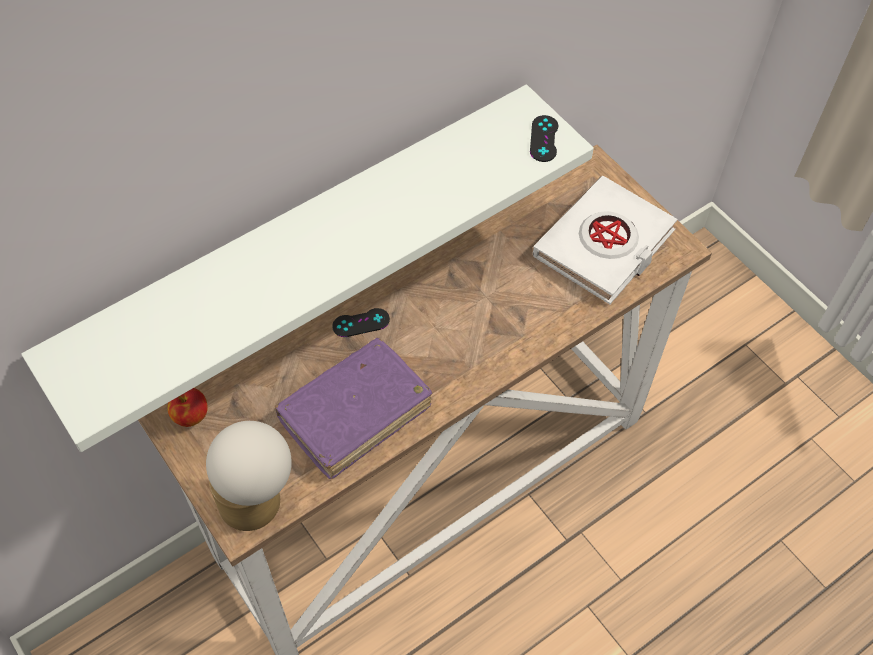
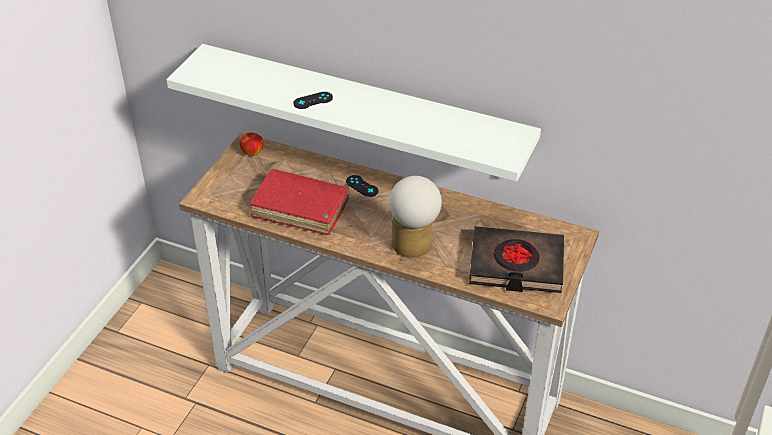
camera: 60 degrees right, 15 degrees down
(258, 505) = (217, 198): table lamp -> table lamp (412, 248)
(355, 413) = (300, 209): purple book -> red book
(544, 139) = (502, 150): black game controller -> black game controller (313, 100)
(604, 245) = (516, 265): white book -> black book

